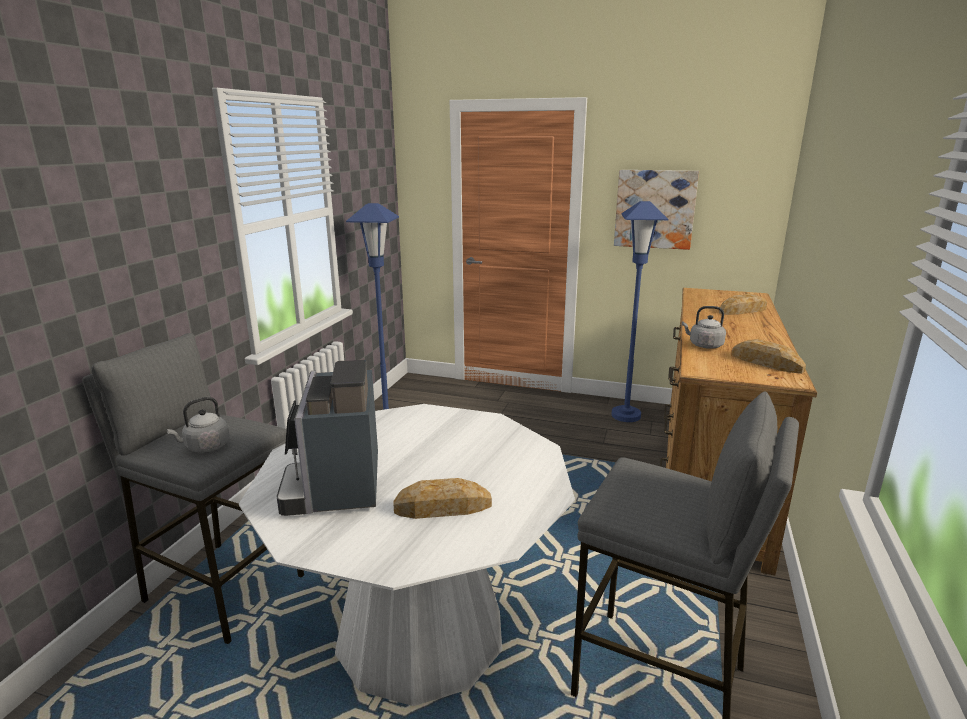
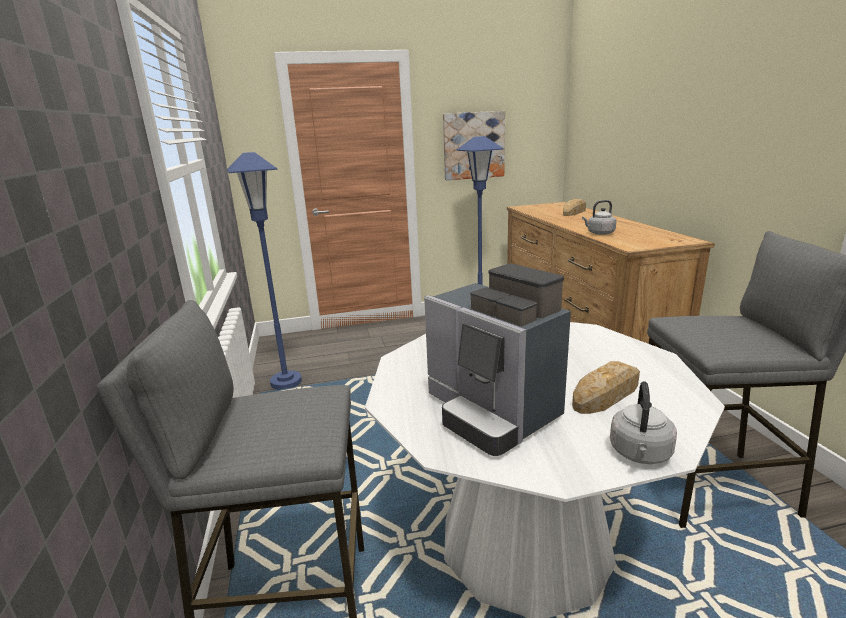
camera: 30 degrees left, 0 degrees up
(205, 447) = (296, 428): grey kettle -> grey kettle (640, 454)
(766, 363) = (655, 235): bread -> none

